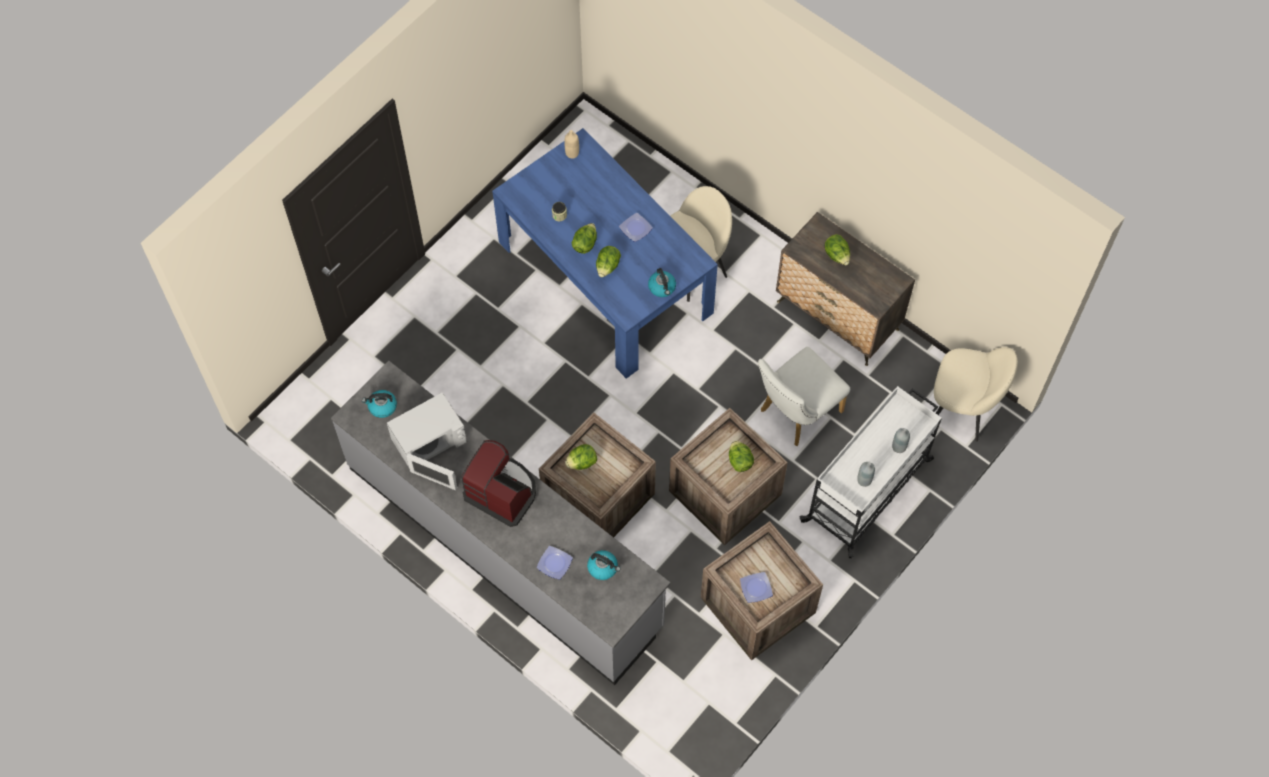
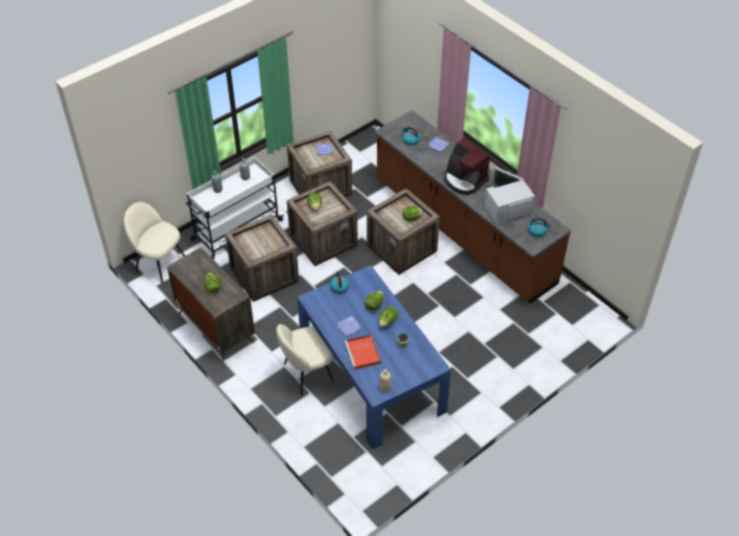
camera: 170 degrees left, 15 degrees down
(505, 545) = (462, 232): grey counter -> brown counter
(608, 194) = (363, 353): none -> red tray
(796, 413) = (265, 275): white chair -> crate

